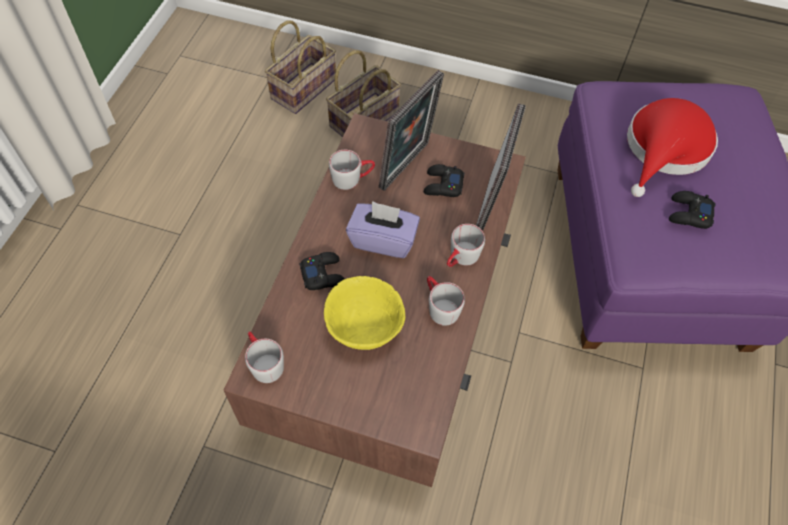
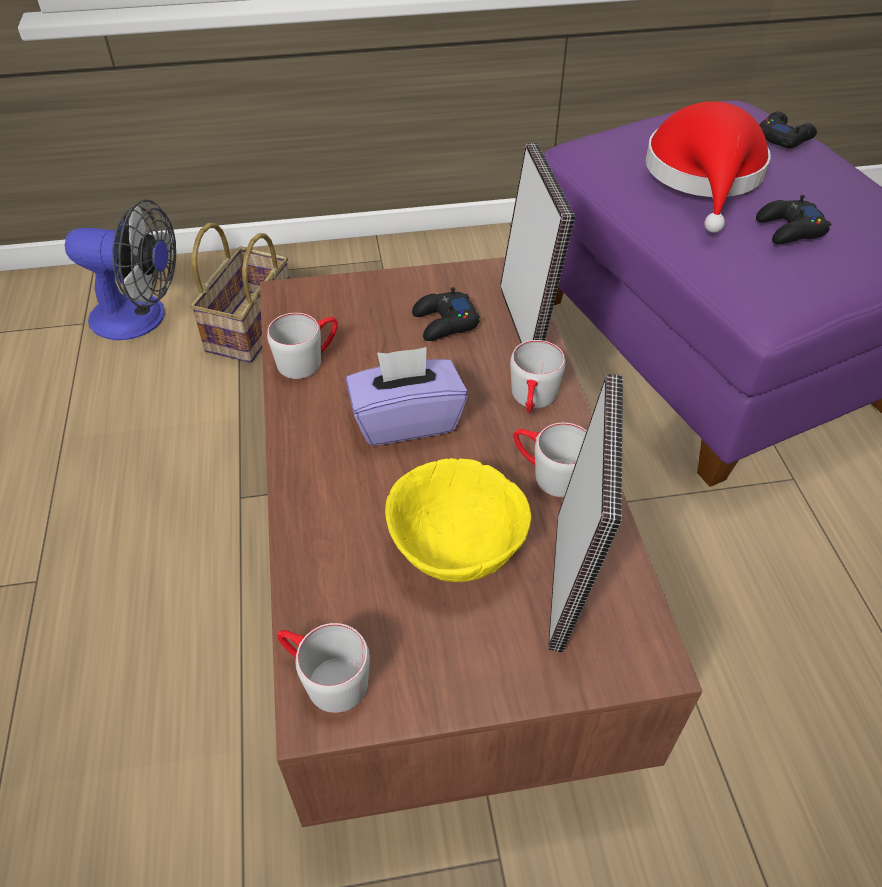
camera: 25 degrees left, 10 degrees down
(304, 87) = (141, 318): basket -> fan
(323, 274) = (344, 502): black game controller -> black game controller (783, 137)
(408, 167) = (381, 319): picture frame -> picture frame (570, 581)

